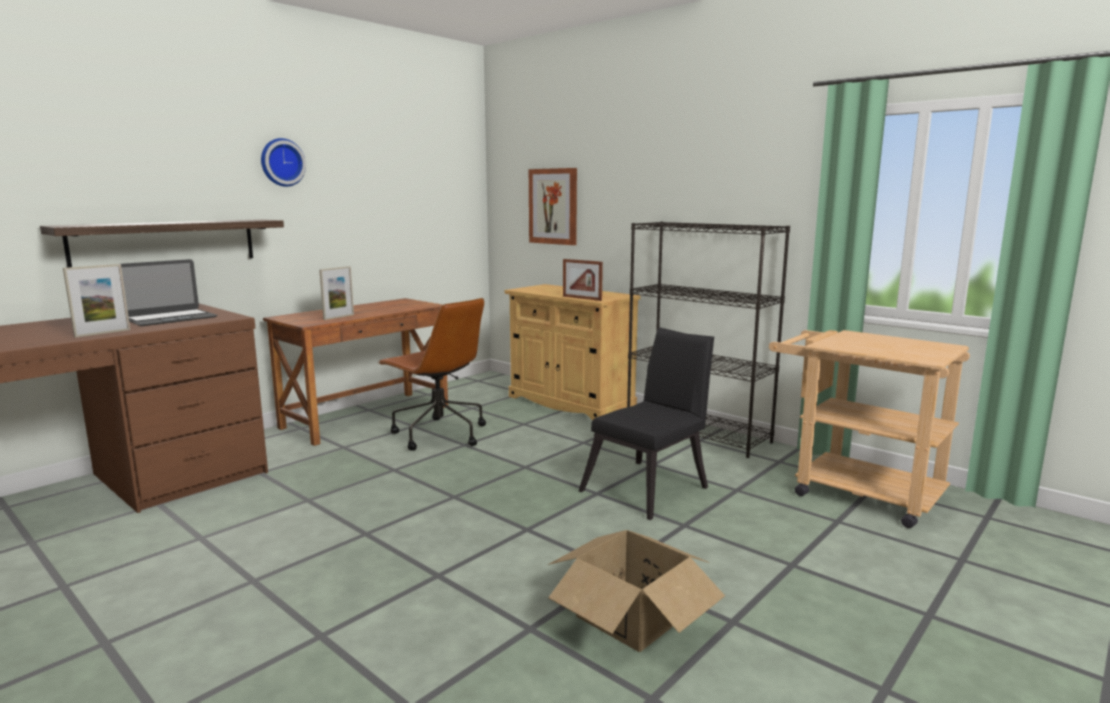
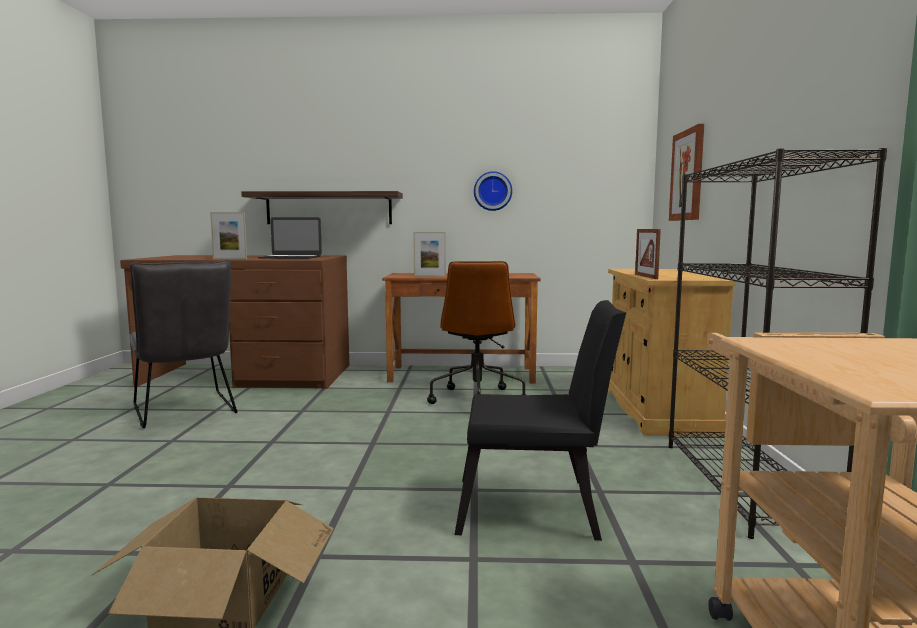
camera: 50 degrees right, 5 degrees down
(163, 555) = (185, 411): none -> grey chair
(281, 162) = (422, 146): wall clock -> wall clock (492, 191)

